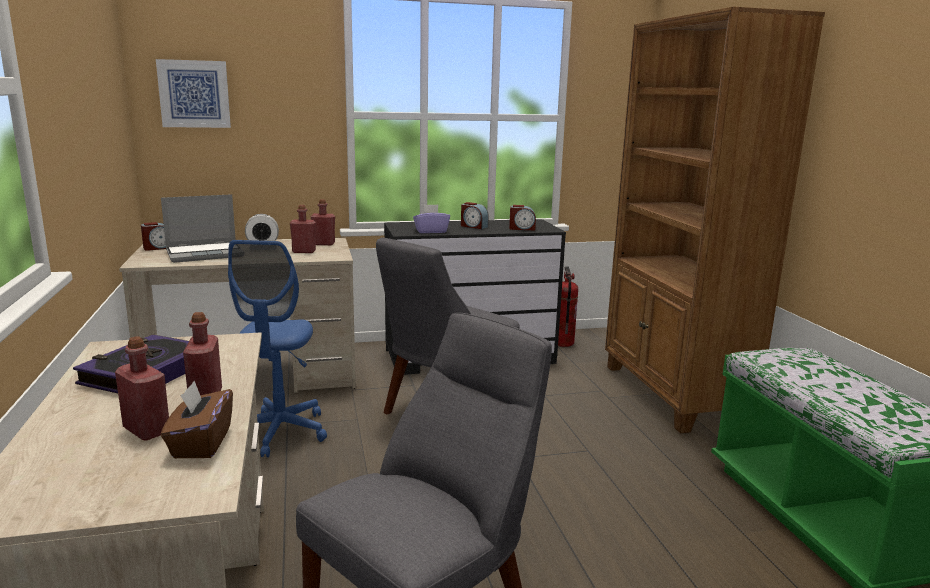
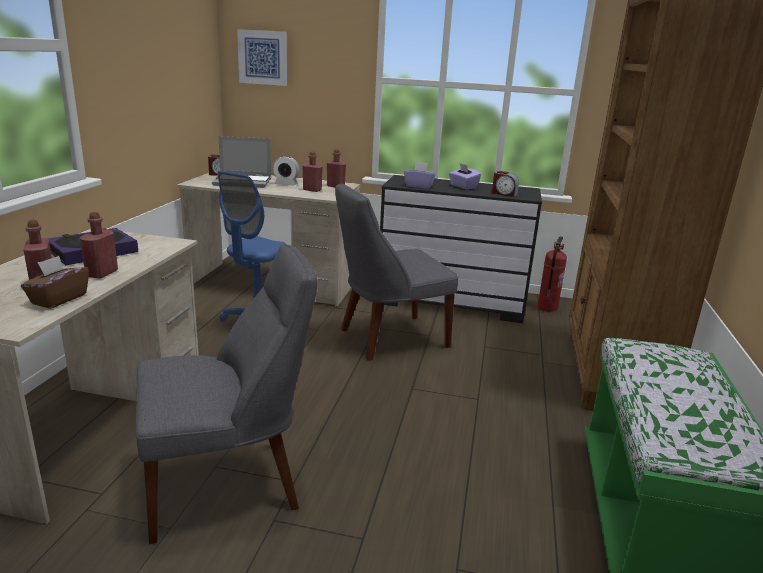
camera: 25 degrees right, 5 degrees up
(473, 226) = (463, 186): alarm clock -> purple tissue box

